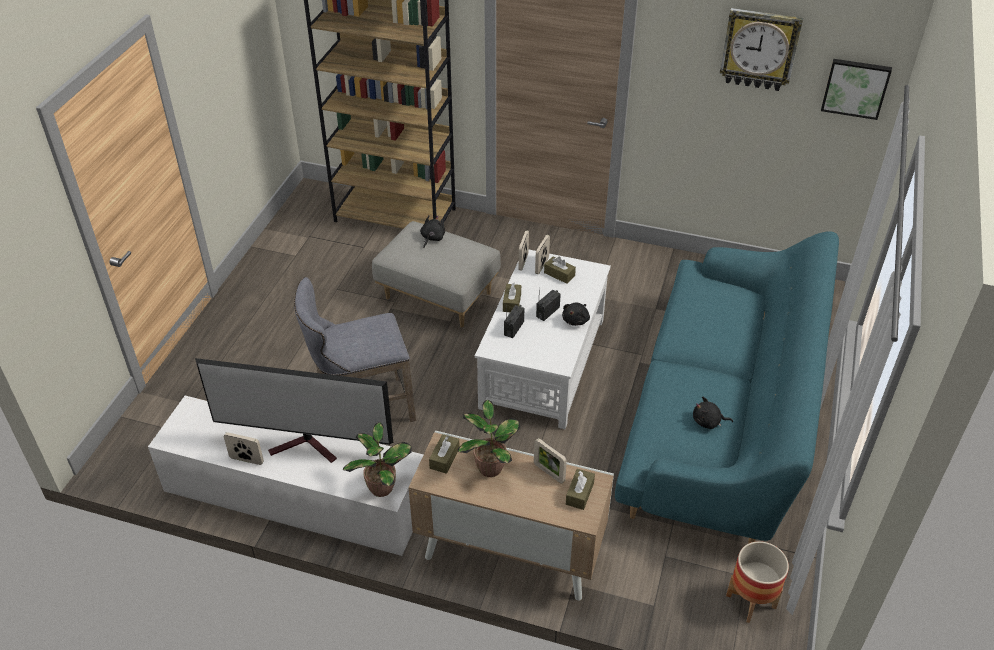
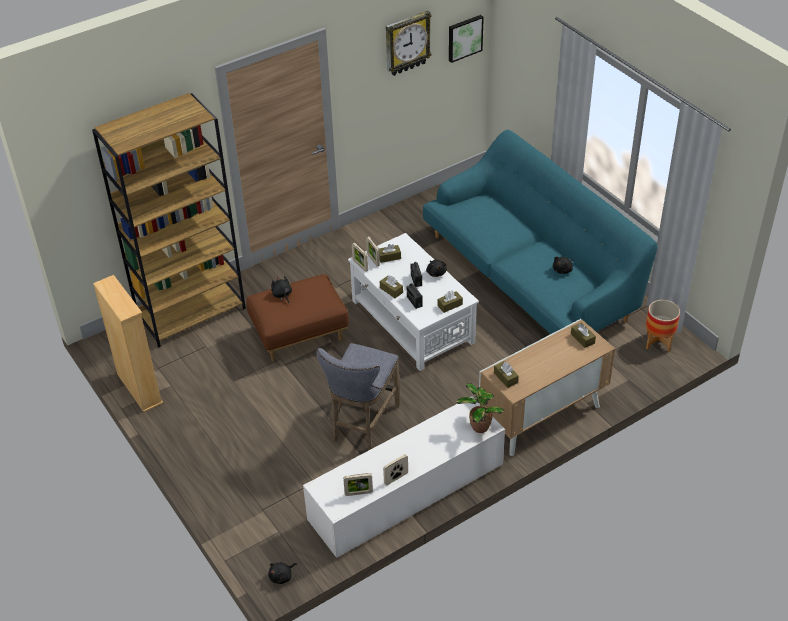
camera: 50 degrees left, 0 degrees up
(117, 465) = (282, 576): none -> black plush toy
(274, 240) = (139, 388): none -> beige bookcase
(307, 447) = (413, 444): television -> none
(437, 296) = (299, 336): grey ottoman -> brown ottoman
(489, 466) = (529, 363): potted plant -> none
(537, 358) = (450, 305): none -> brown tissue box
(549, 473) = (557, 342): picture frame -> picture frame (358, 493)

